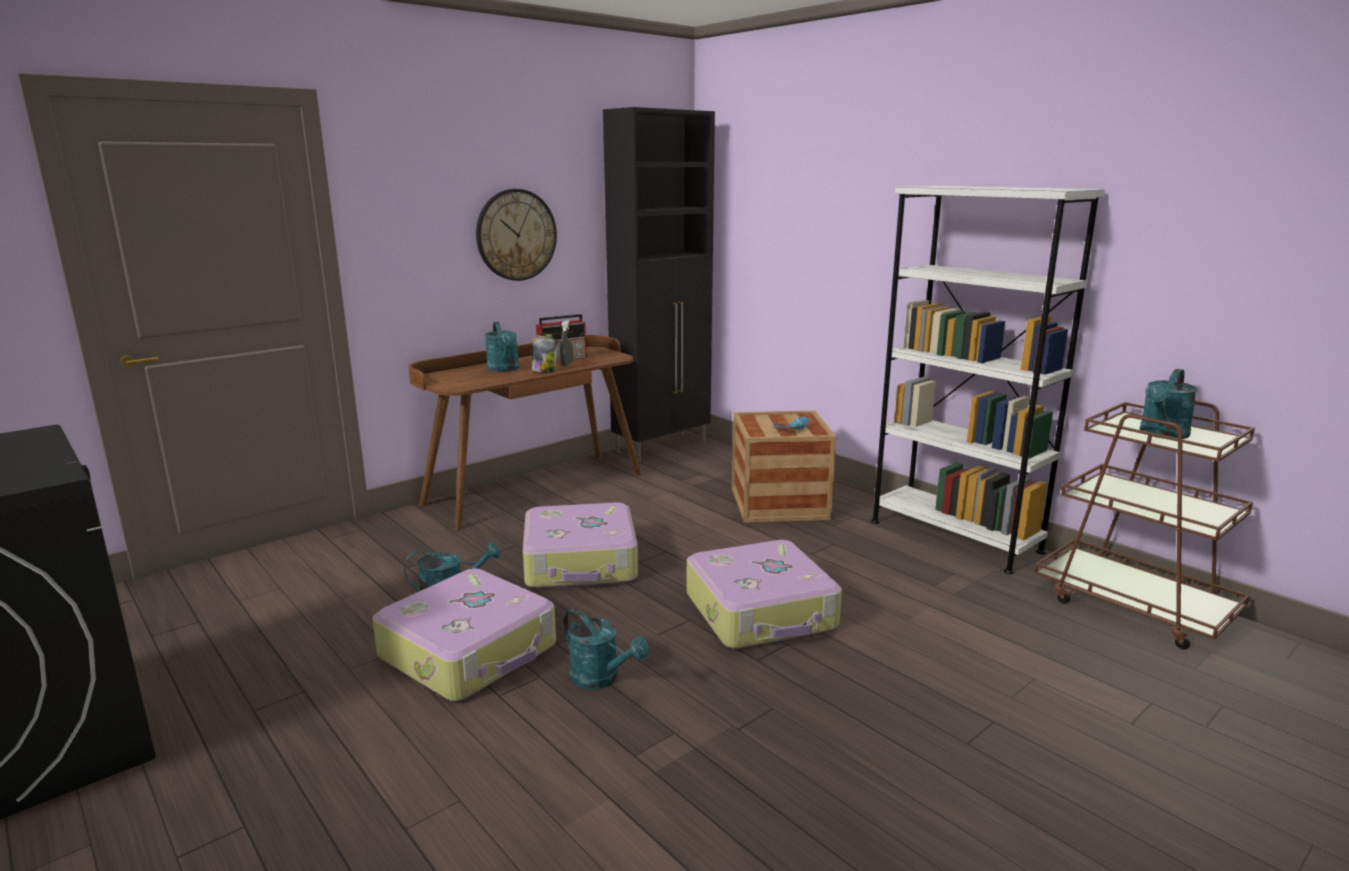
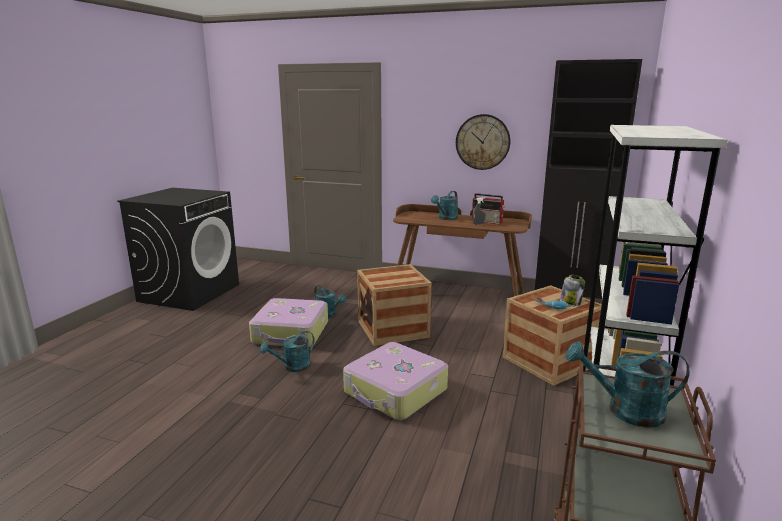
camera: 60 degrees right, 0 degrees up
(544, 370) = (458, 223): jar -> jar (570, 302)
(581, 562) = (393, 329): suitcase -> crate
(601, 679) = (292, 367): turquoise watering can -> turquoise watering can turned 45 degrees clockwise

